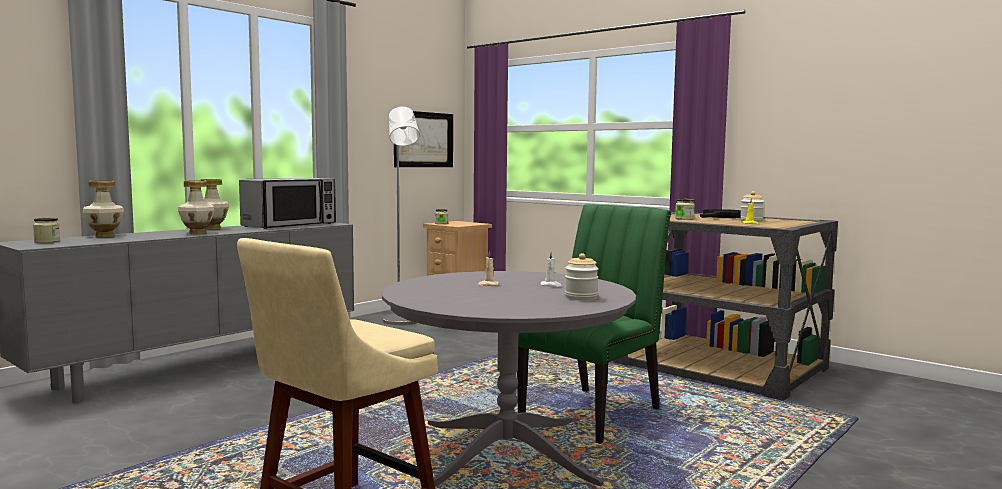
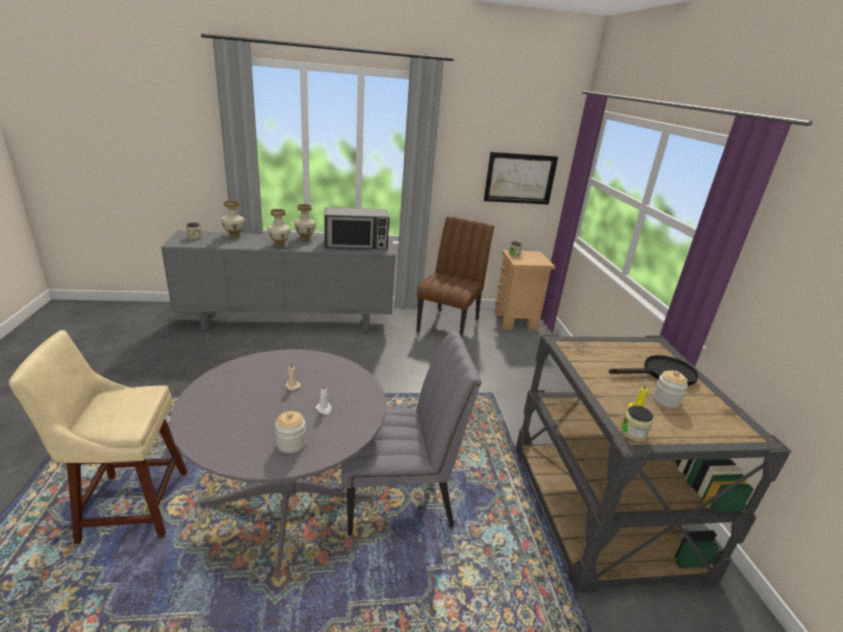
camera: 40 degrees right, 20 degrees up
(402, 322) = (448, 326): grey floor lamp -> brown chair
(591, 415) = (396, 500): green chair -> grey chair
(684, 219) = (604, 362): jar -> jar (633, 433)

